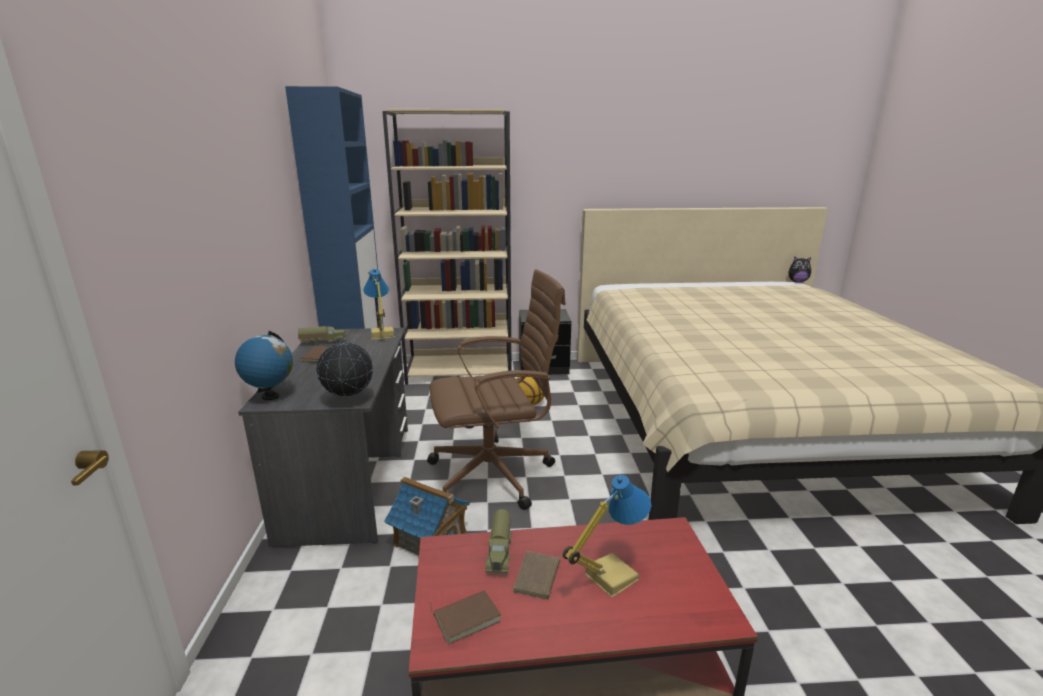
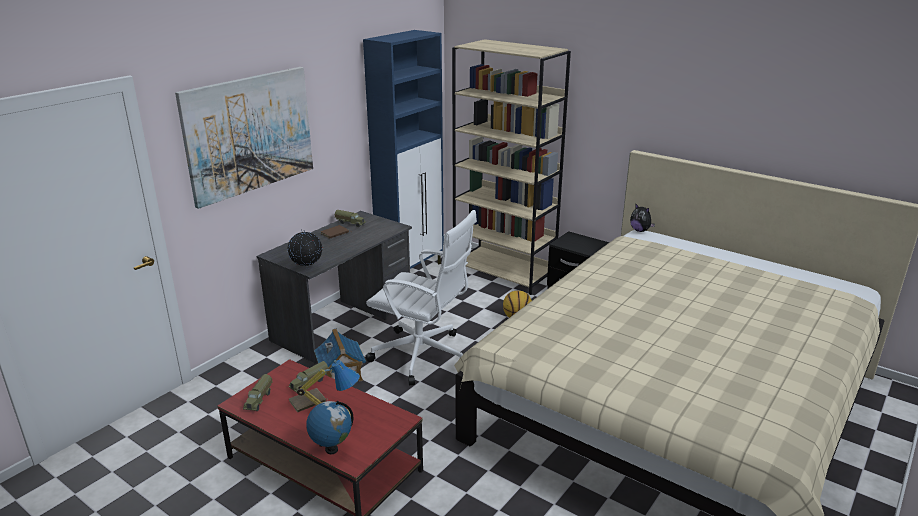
camera: 40 degrees right, 5 degrees up
(198, 199) = (249, 134): none -> picture
(270, 396) = (279, 252): globe -> globe (331, 449)
(381, 335) = (389, 228): table lamp -> none
(466, 617) = (259, 400): brown book -> toy truck
(494, 474) = (423, 356): brown office chair -> white office chair
(797, 282) = (865, 288): plush toy -> plush toy (640, 230)

